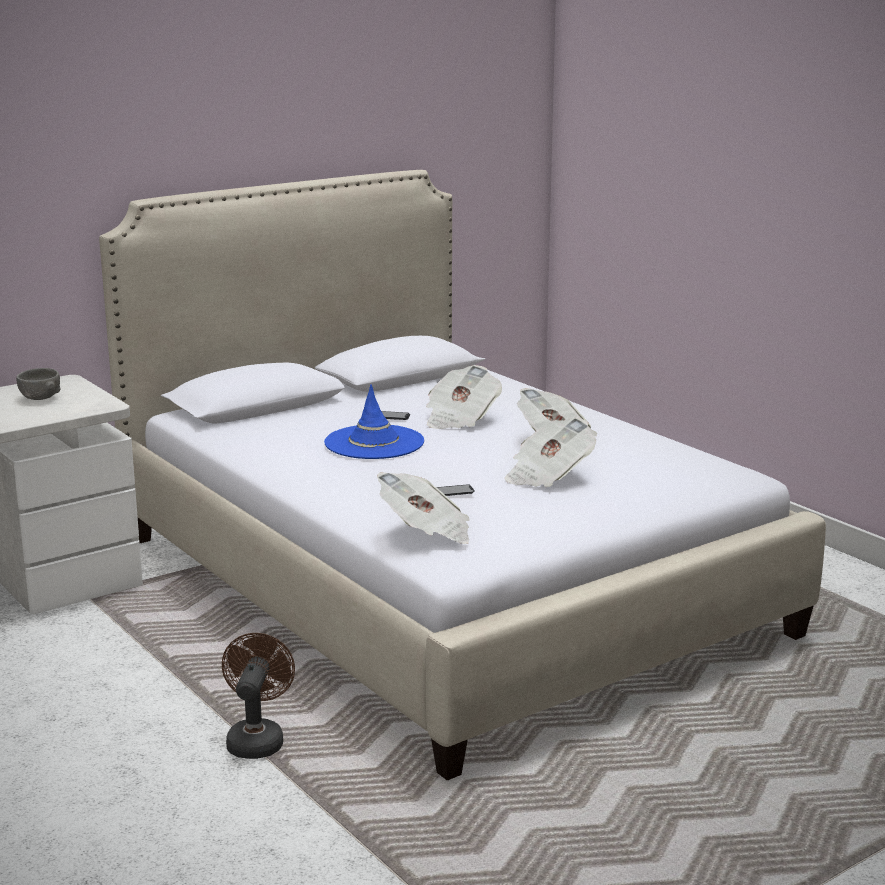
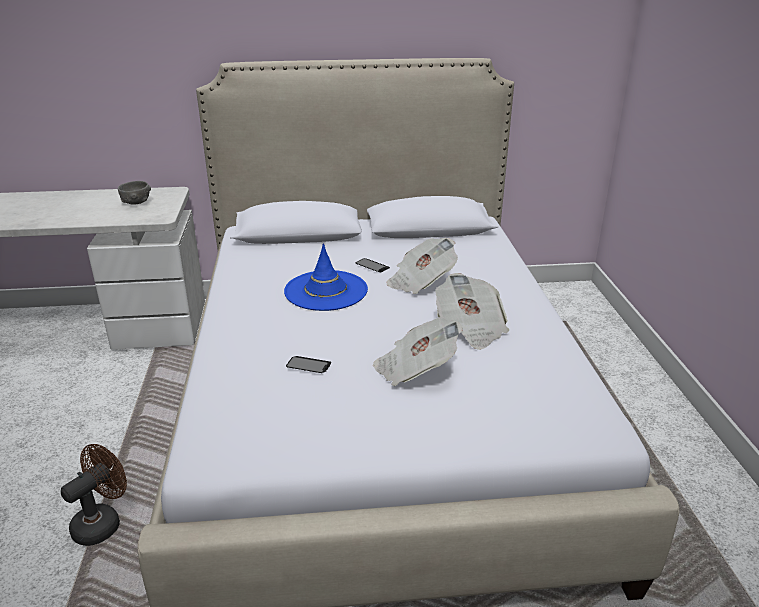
camera: 30 degrees right, 10 degrees up
(426, 532) = (232, 409): newspaper -> none

